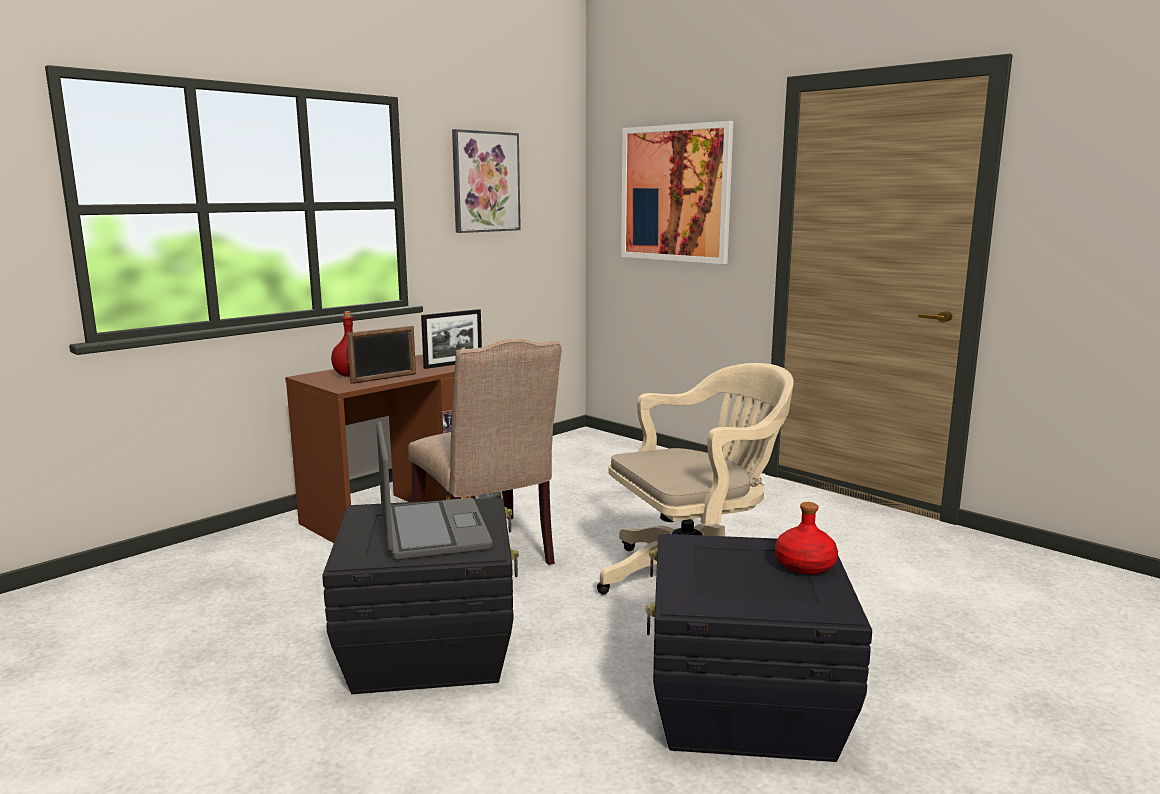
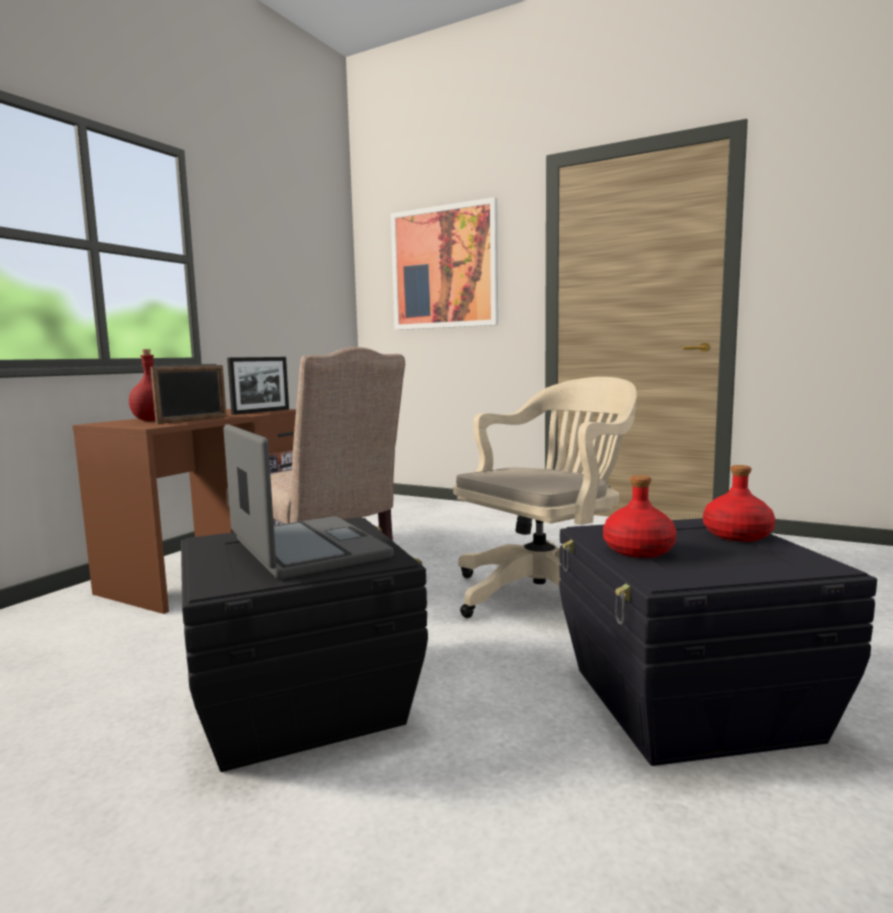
camera: 15 degrees left, 5 degrees down
(485, 182) = (270, 251): picture -> none
(696, 570) = (638, 550): none -> red bottle

